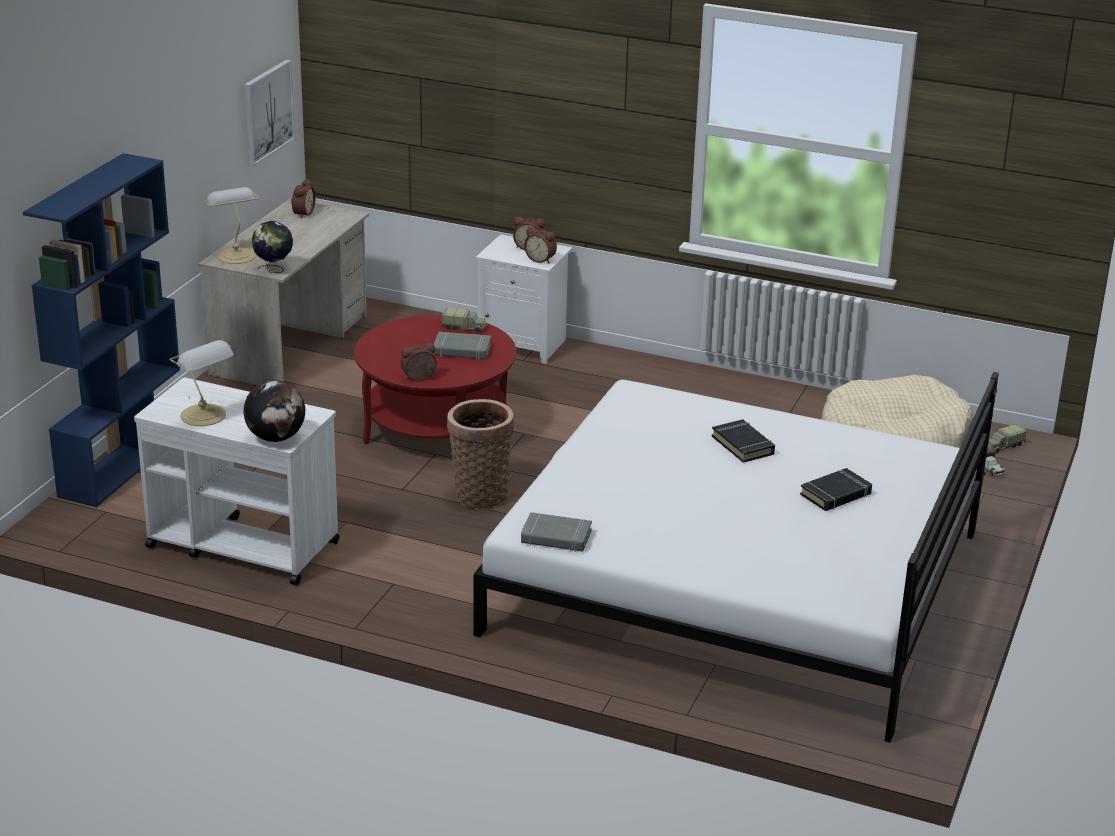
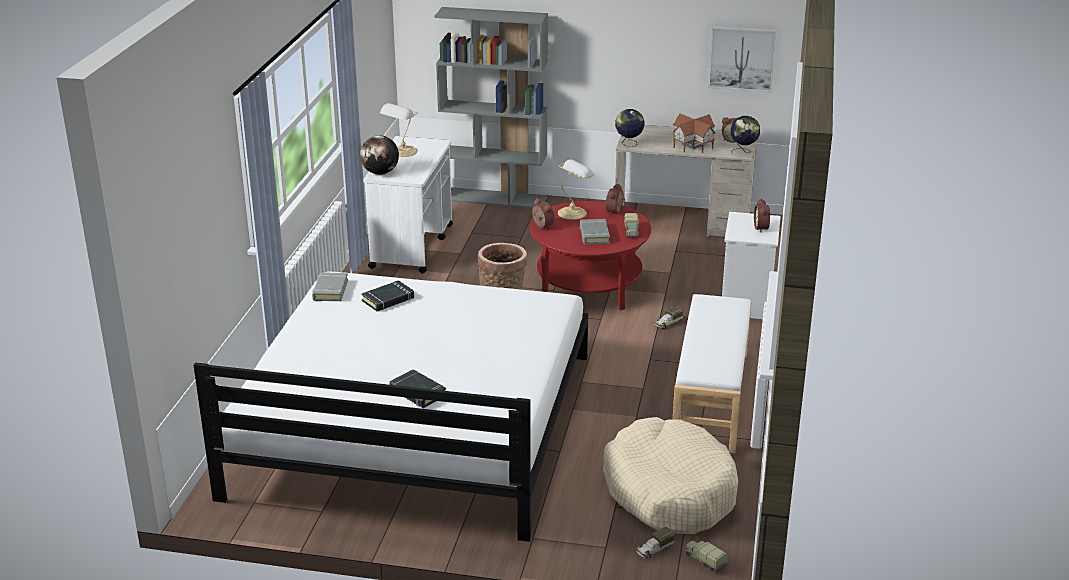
camera: 80 degrees right, 0 degrees up
(122, 463) = (494, 198): blue bookcase -> grey bookcase
(235, 255) = (645, 131): table lamp -> table lamp (573, 212)
(303, 236) = (693, 145): none -> toy house
(342, 213) = (743, 151): none -> globe
(541, 259) = (742, 234): alarm clock -> alarm clock (615, 211)
(551, 395) = (668, 323): none -> toy truck
(721, 397) = (712, 398): none -> white bench
(743, 445) = (484, 349): black book -> black book (388, 299)

